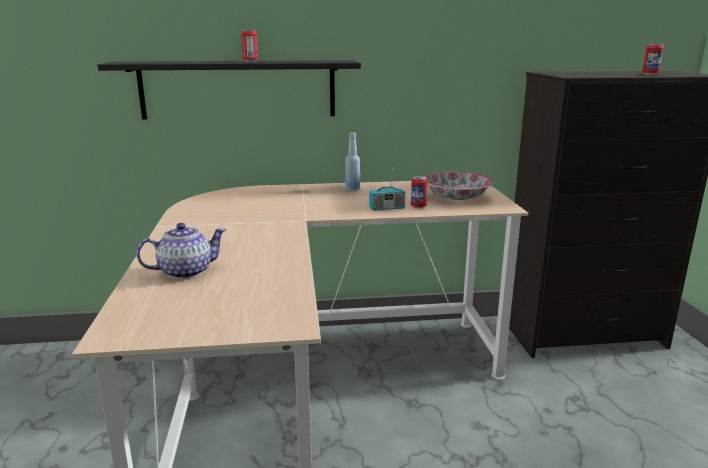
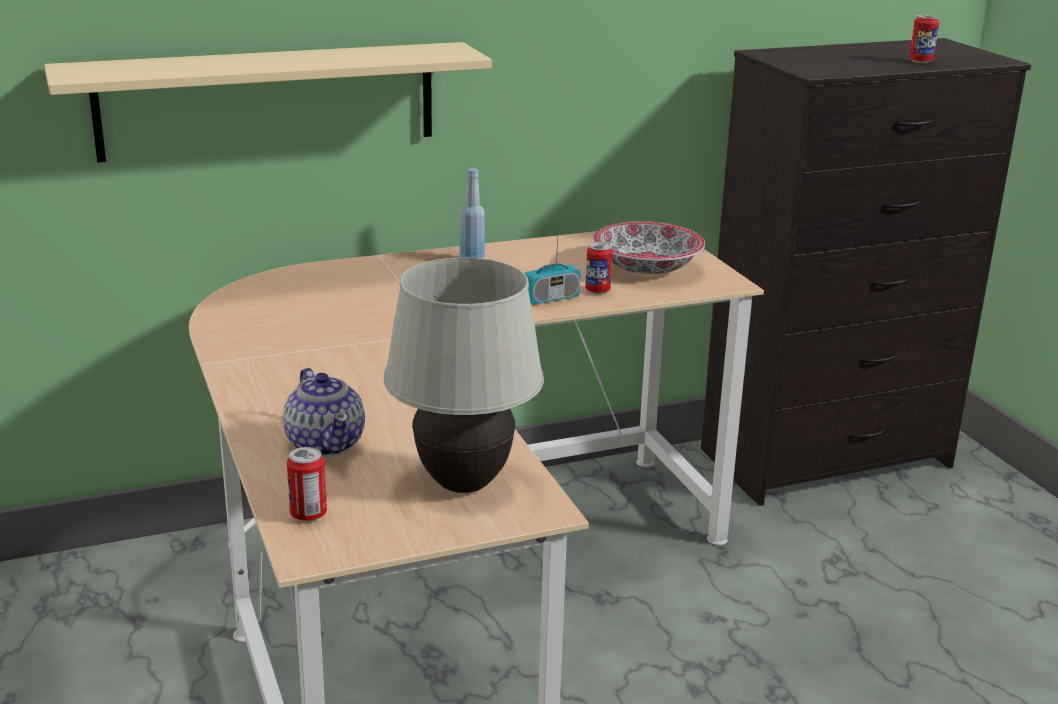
camera: 15 degrees left, 5 degrees up
(185, 272) = (326, 443): teapot -> teapot turned 105 degrees clockwise
(238, 89) = (268, 100): black shelf -> beige shelf
(250, 61) = (302, 59): can -> can (308, 514)
(251, 303) = (463, 483): none -> white table lamp

